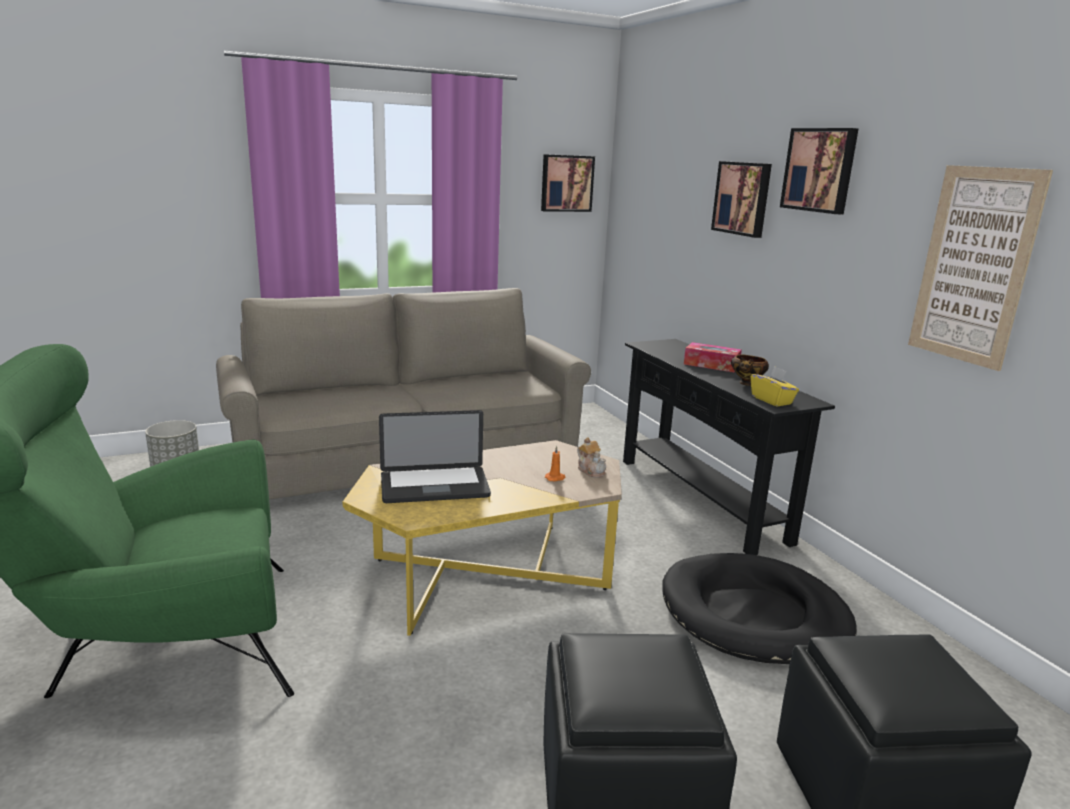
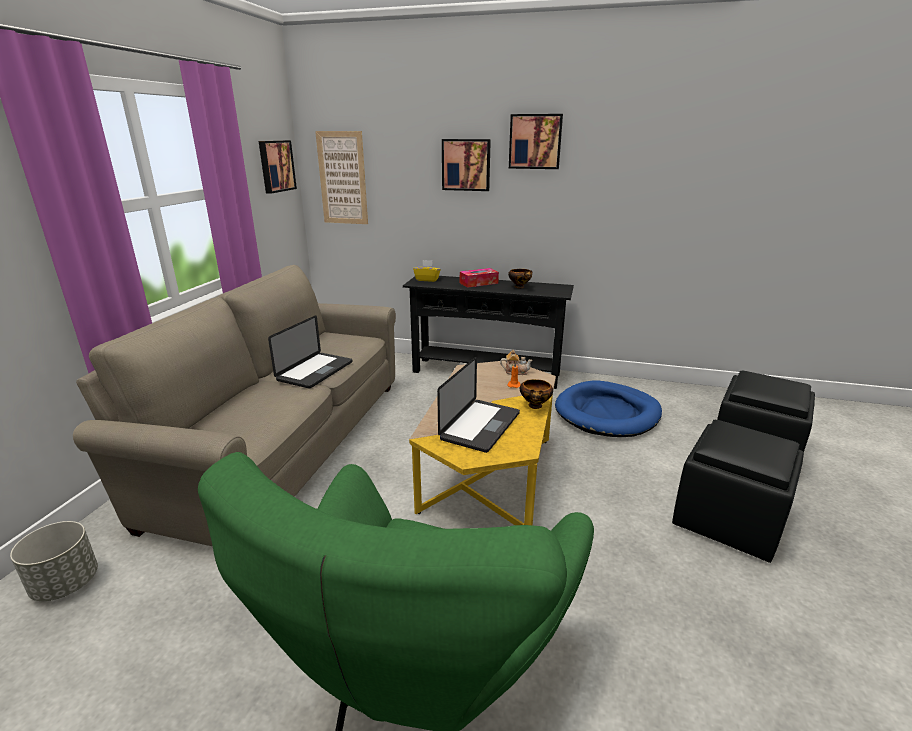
camera: 50 degrees left, 5 degrees up
(438, 393) = (315, 371): none -> laptop
(520, 502) = (535, 406): none -> bowl
(754, 614) = (607, 413): black dog bed -> blue dog bed
(772, 400) = (552, 291): yellow tissue box -> yellow tissue box (427, 279)
(974, 266) = (652, 189): picture -> picture (342, 178)

